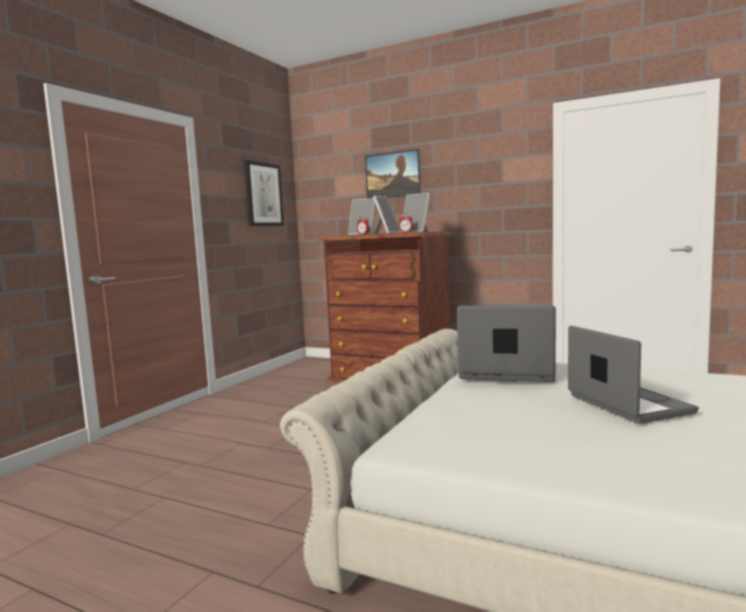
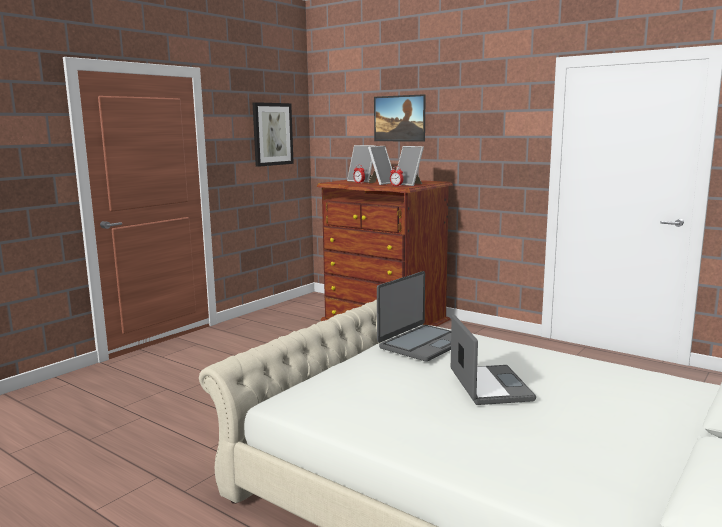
camera: 10 degrees right, 5 degrees up
(506, 372) = (423, 343): laptop -> laptop turned 105 degrees clockwise

